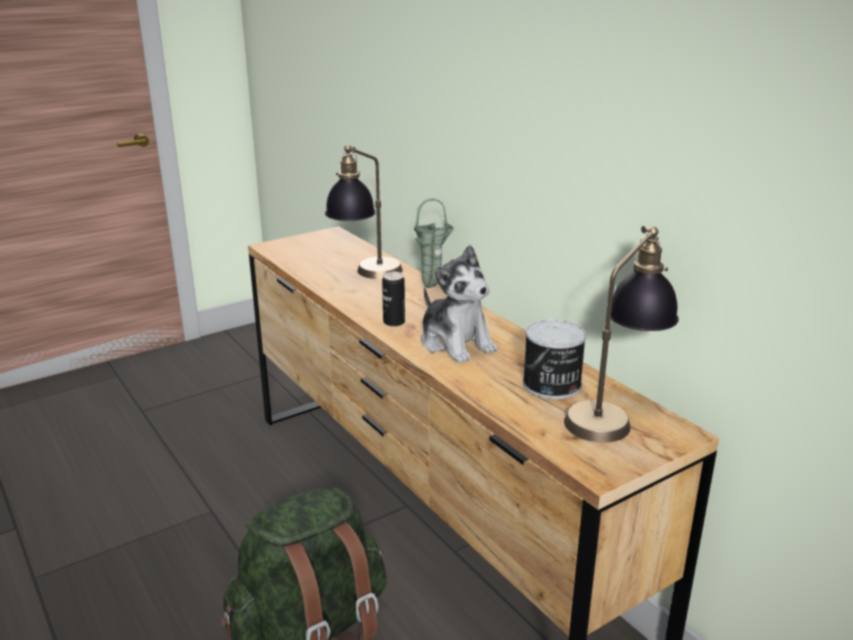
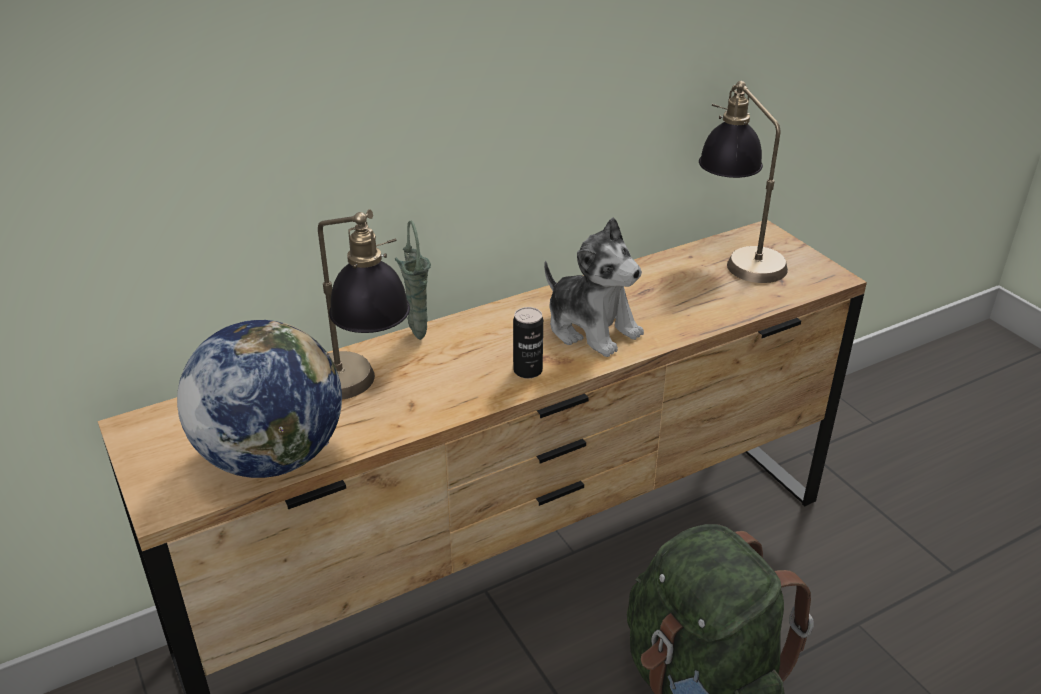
camera: 85 degrees left, 10 degrees up
(305, 262) = (272, 456): none -> globe
(456, 343) = (592, 328): plush toy -> plush toy turned 75 degrees clockwise
(552, 385) = (687, 280): can -> none

